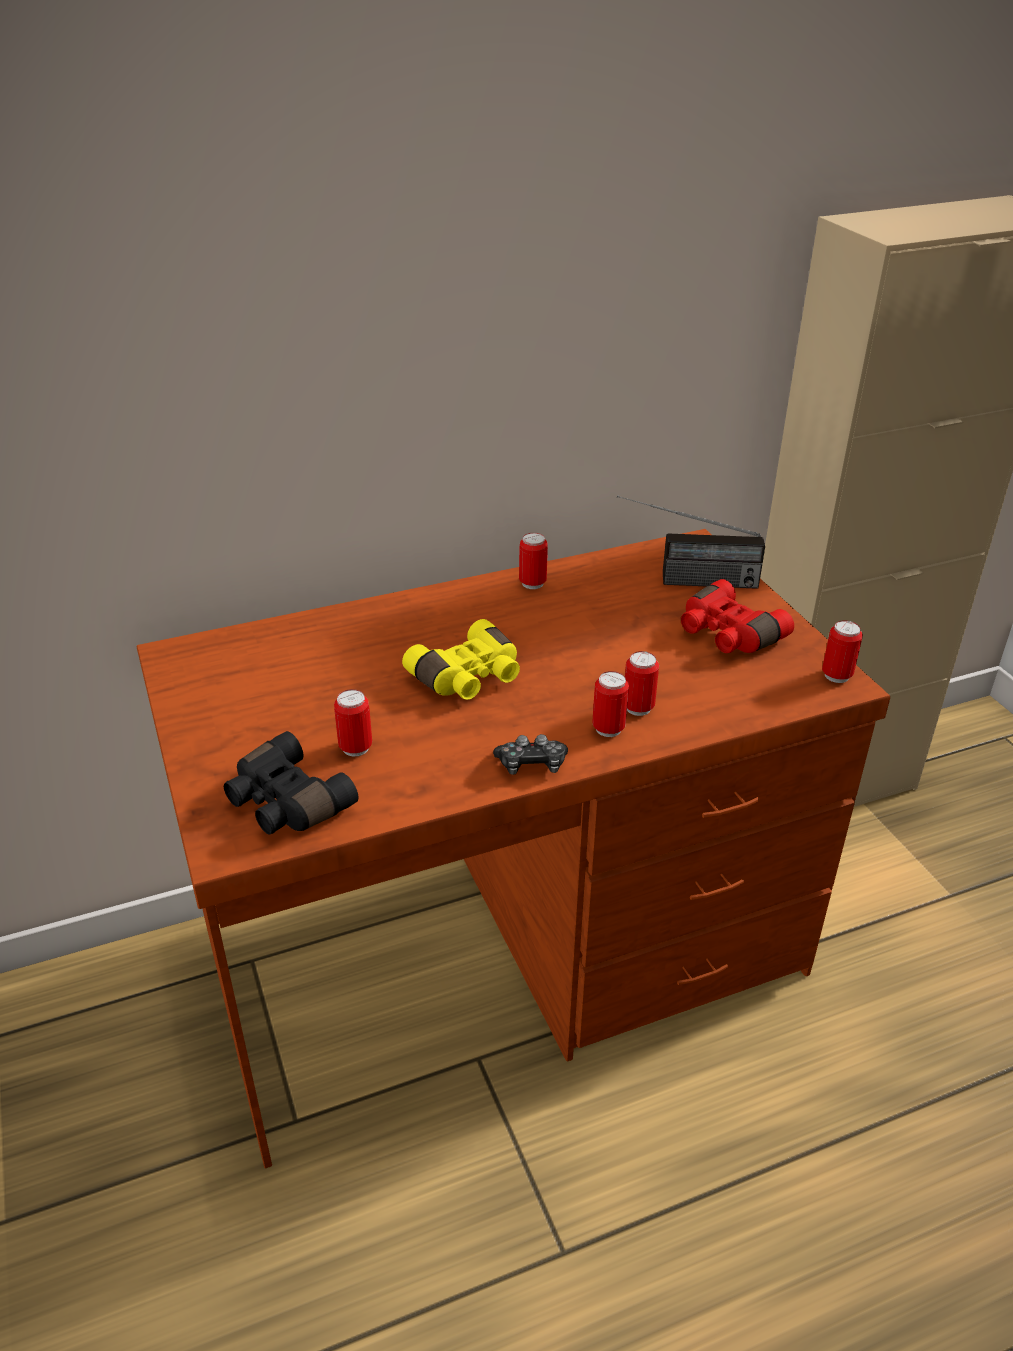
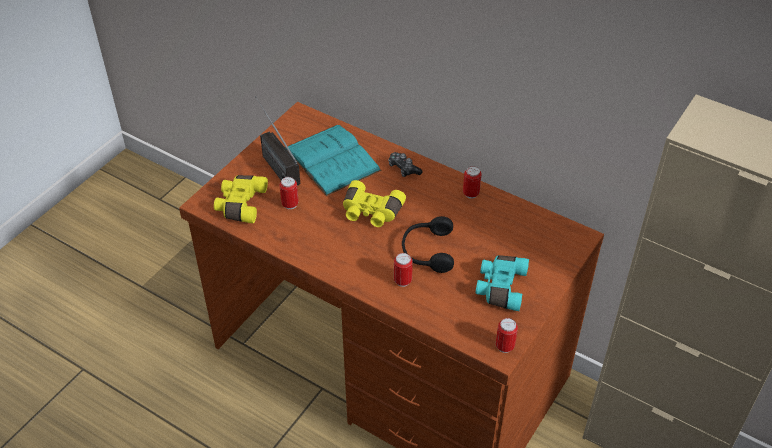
camera: 55 degrees right, 10 degrees up
(285, 803) = (240, 204): black binoculars -> yellow binoculars
(312, 665) = (332, 159): none -> turquoise book
(531, 764) = (328, 264): game controller -> game controller (403, 169)
(601, 662) = (427, 251): none -> black headphones
(608, 729) = (376, 278): can -> none
(684, 581) = (535, 248): radio -> radio (272, 161)
(727, 634) = (500, 287): red binoculars -> turquoise binoculars

